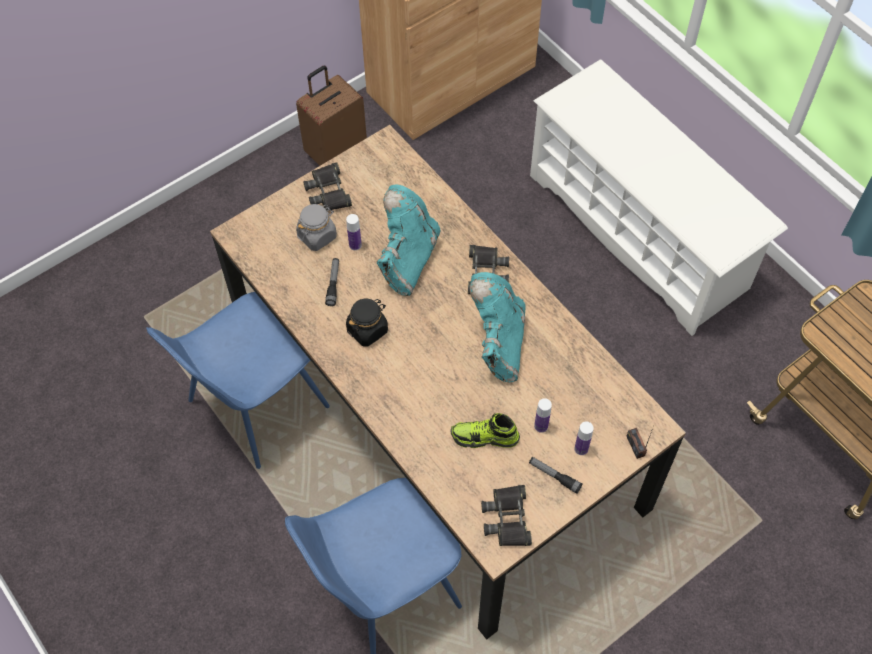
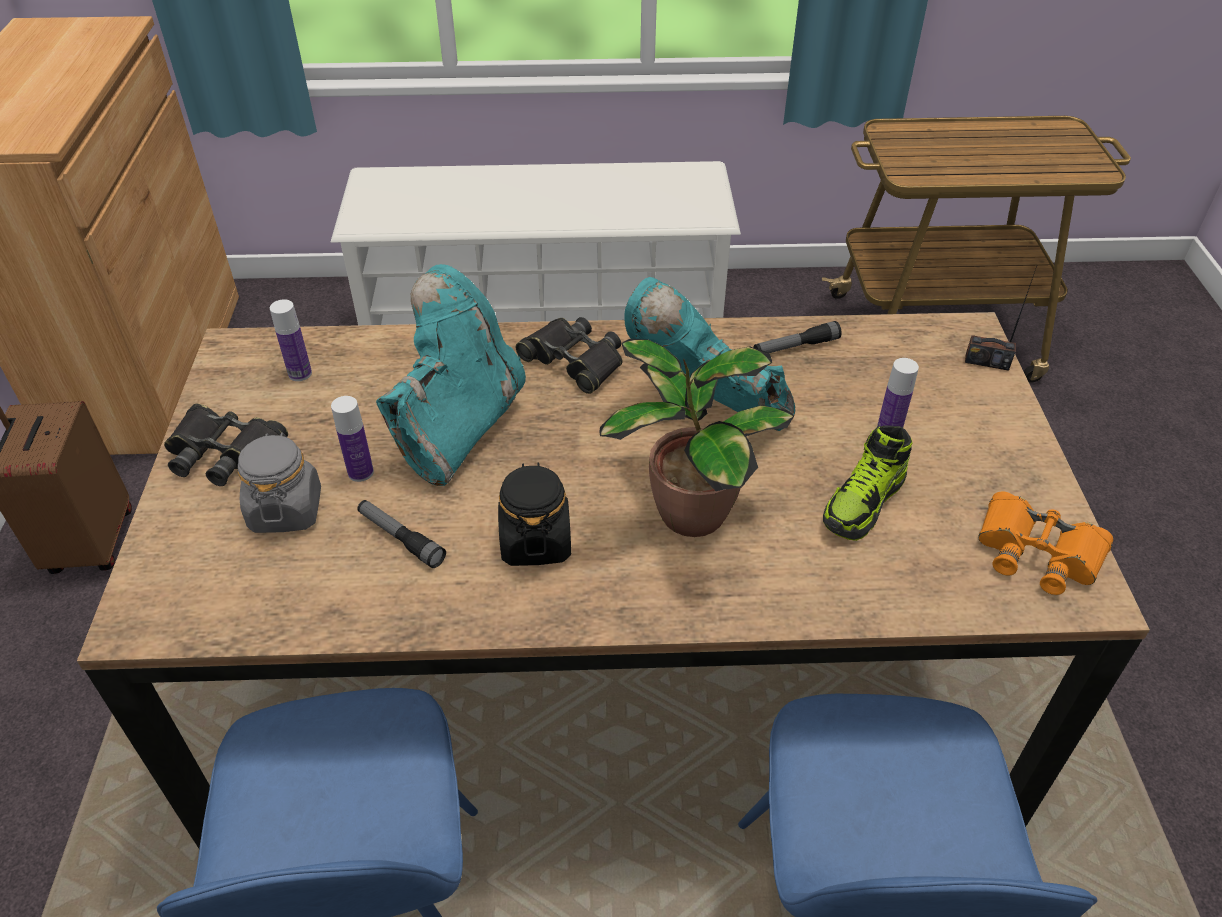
camera: 55 degrees left, 15 degrees down
(407, 259) = (458, 427): turquoise boot -> turquoise boot turned 60 degrees clockwise
(425, 373) = (687, 512): none -> potted plant
(508, 519) = (1037, 552): black binoculars -> orange binoculars
(554, 476) = (988, 462): flashlight -> flashlight (795, 347)
(581, 449) = (956, 413): bottle -> bottle (300, 373)

